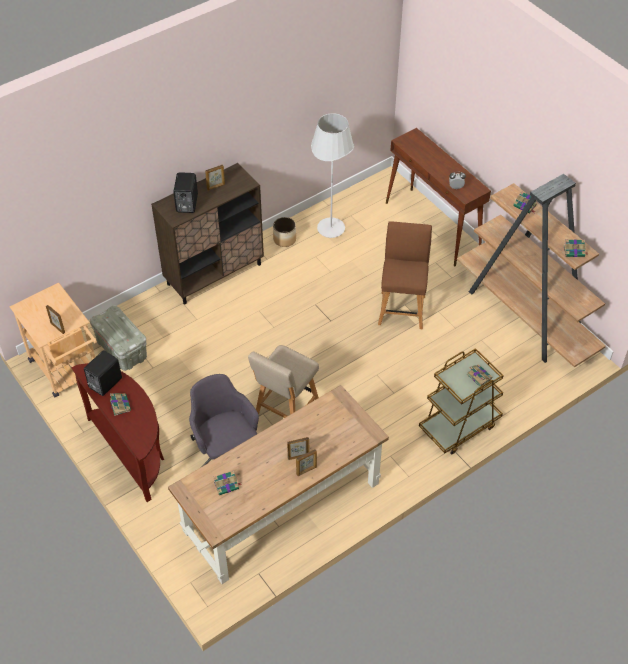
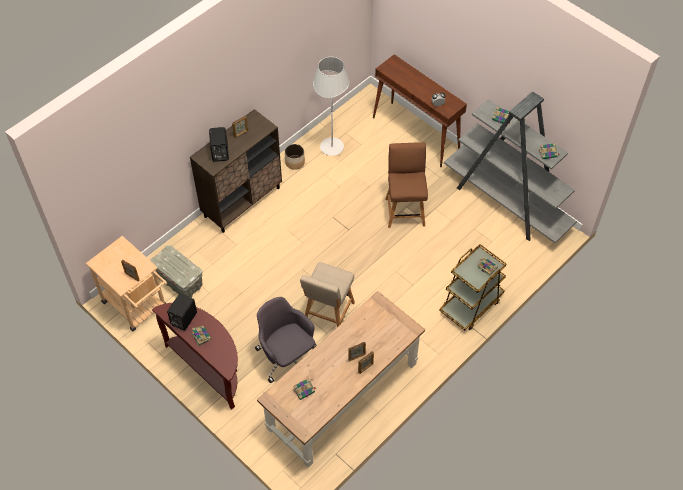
camera: 10 degrees left, 5 degrees up
(525, 316) = (506, 203): brown bookcase -> grey bookcase

